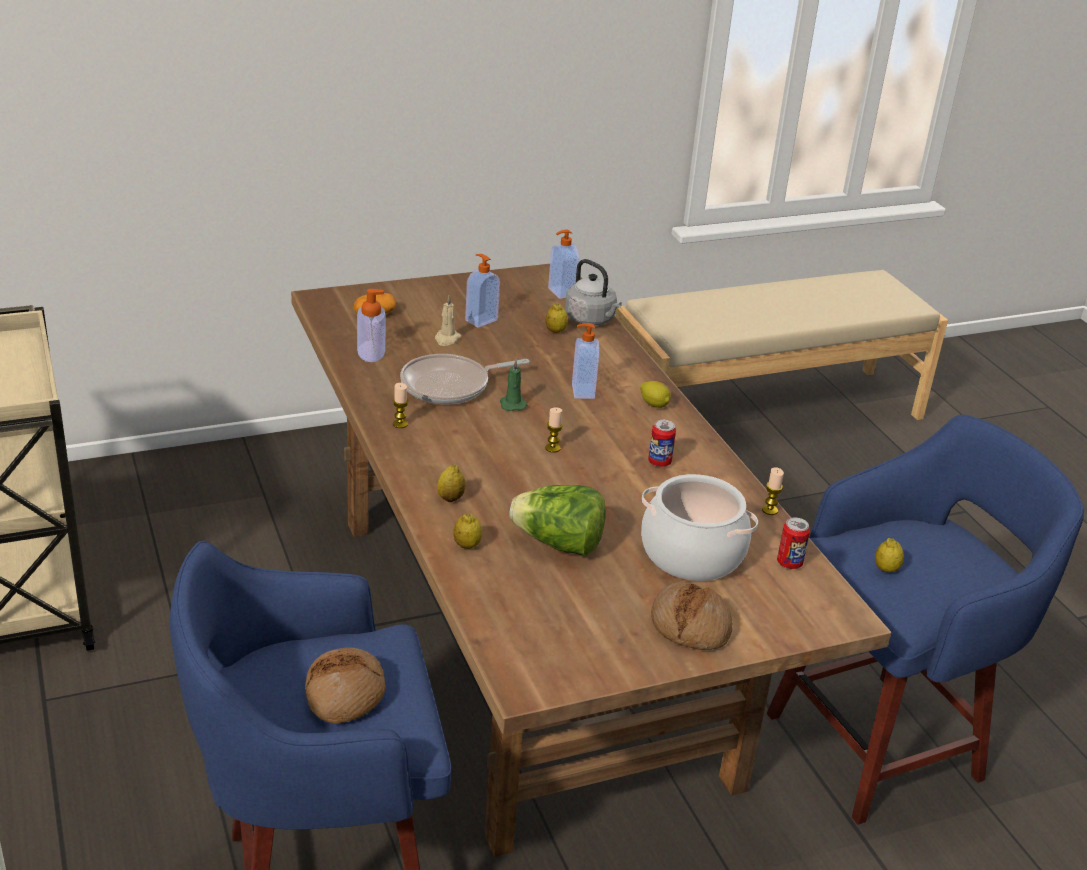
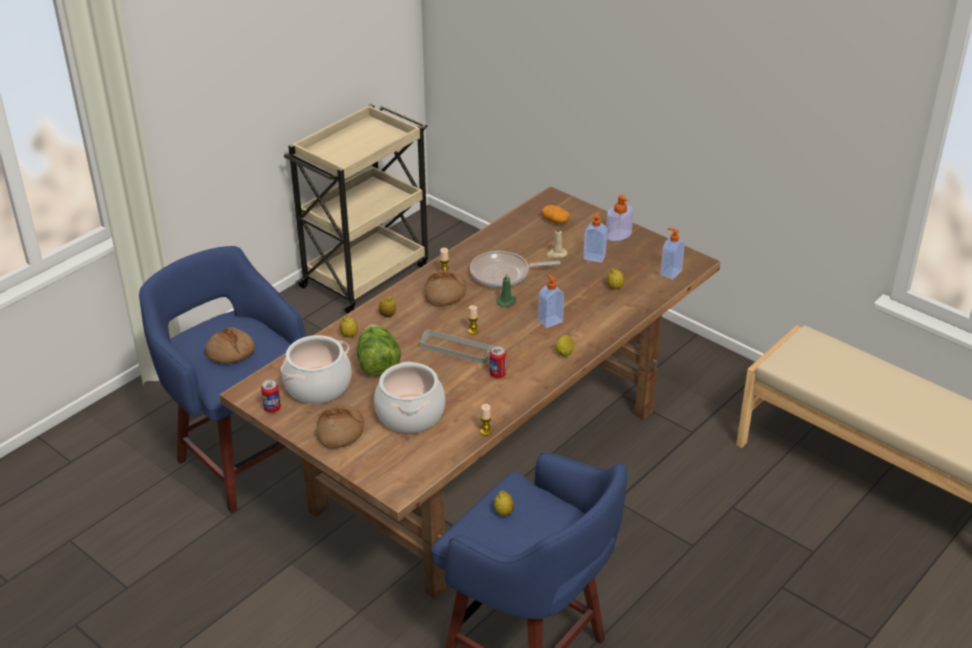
camera: 65 degrees right, 5 degrees up
(371, 352) = (511, 236): soap dispenser -> soap dispenser (618, 235)
(449, 440) = (445, 294): none -> bread
(450, 386) = (503, 274): frying pan -> frying pan turned 45 degrees counterclockwise
(565, 612) = (318, 386): none -> cooking pot
(580, 472) = (457, 349): none -> grey tray
(591, 320) = (647, 296): grey kettle -> none
(789, 563) = (434, 454): can -> can (272, 408)

